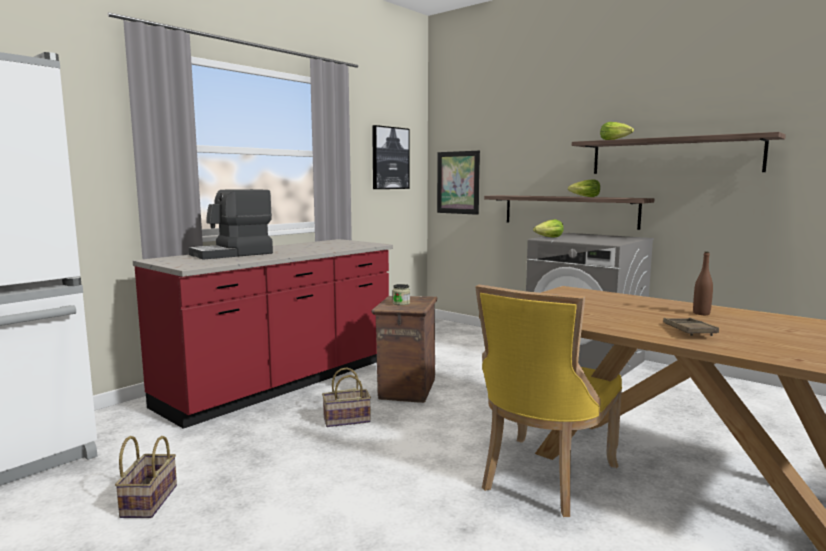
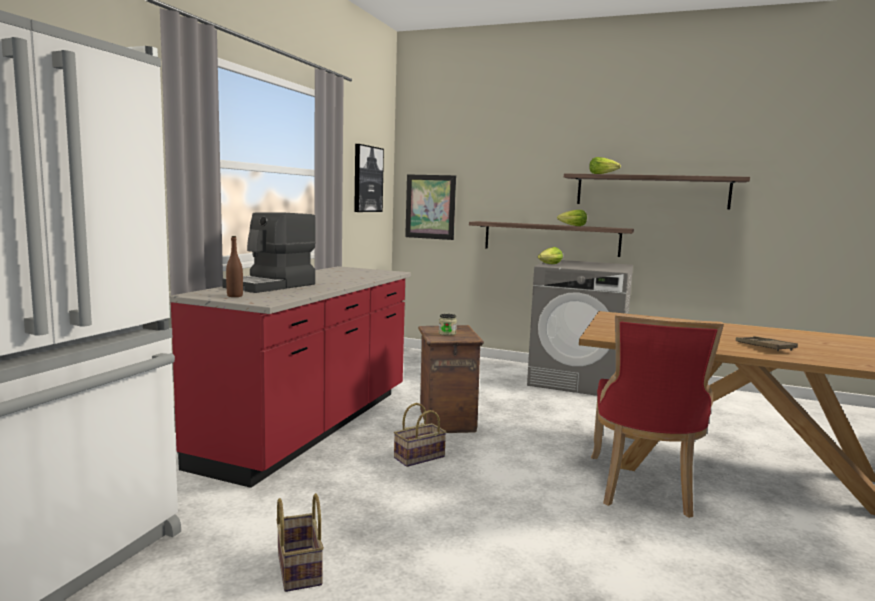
camera: 20 degrees left, 0 degrees up
(543, 478) = (642, 487): yellow chair -> red chair
(701, 313) = (746, 332): brown bottle -> brown bottle (235, 296)

